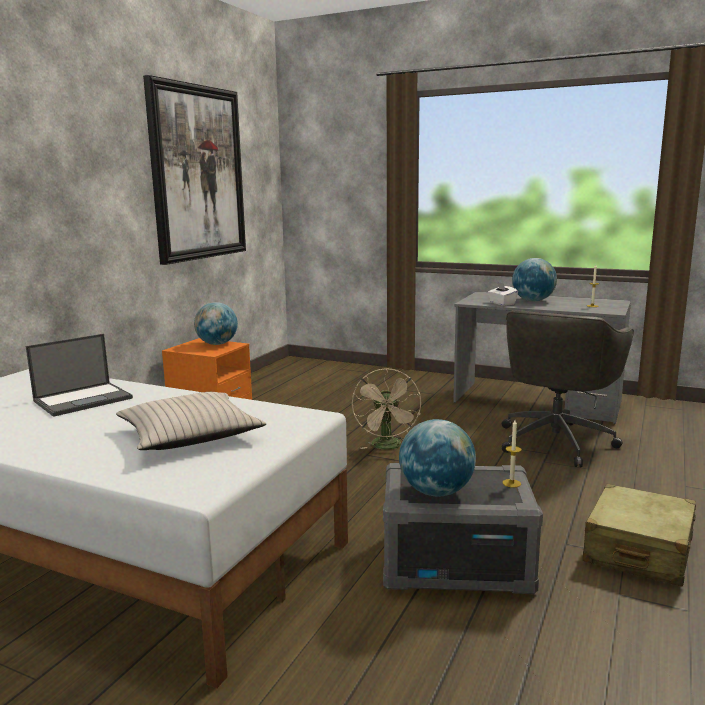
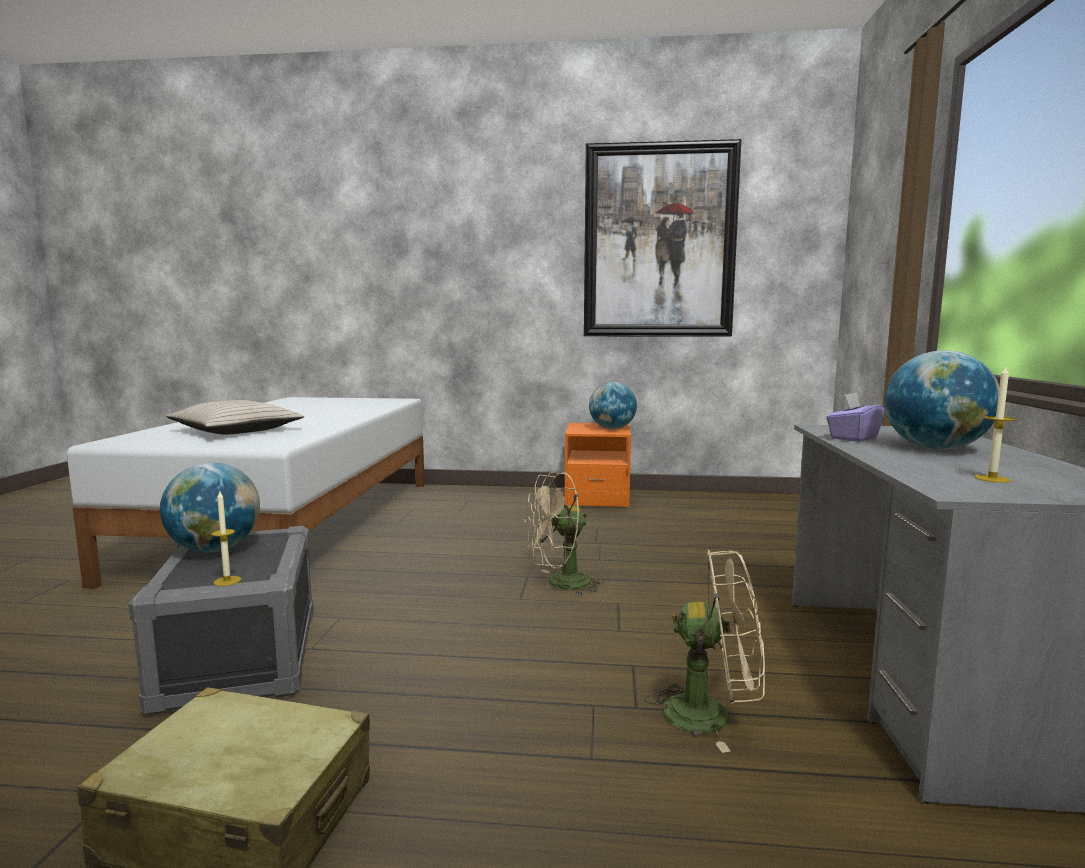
camera: 70 degrees right, 5 degrees down
(84, 399) = (332, 411): laptop -> none
(501, 303) = (853, 438): white tissue box -> purple tissue box
(556, 441) = (711, 715): grey office chair -> beige fan

